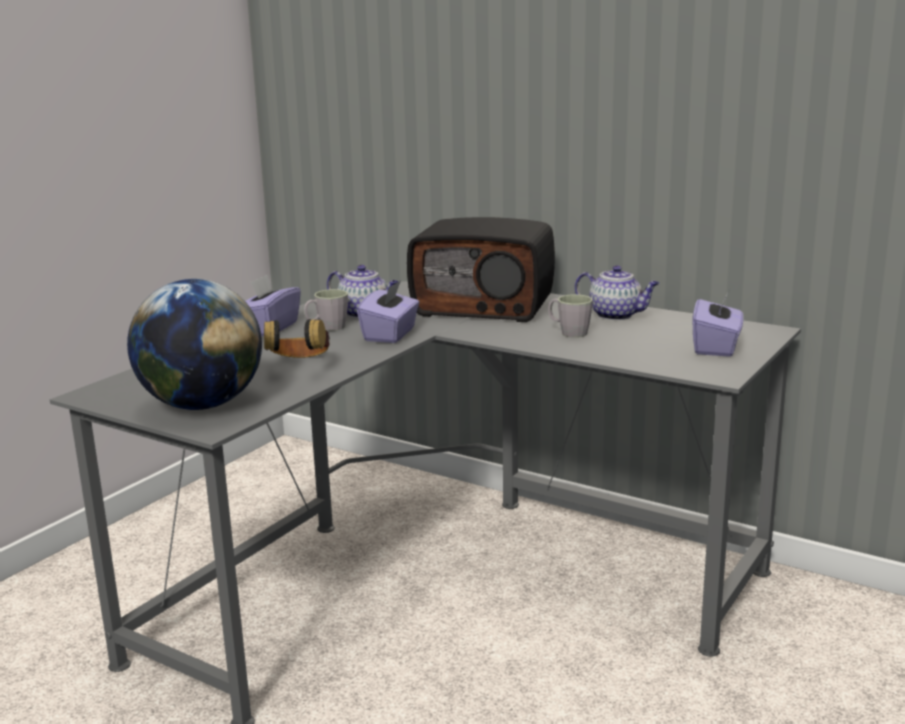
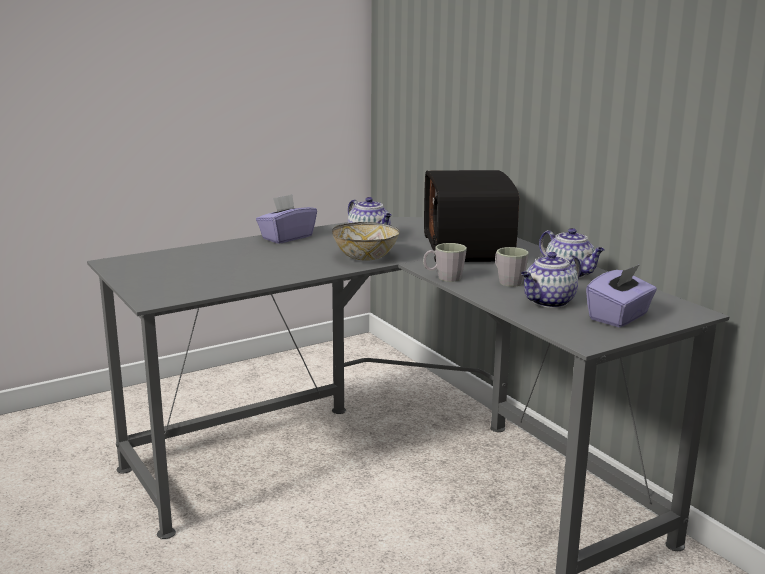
camera: 25 degrees right, 0 degrees up
(202, 405) = (168, 283): globe -> none
(299, 367) = (267, 269): headphones -> none
(327, 328) = (327, 244): grey mug -> grey mug (444, 278)
(390, 334) = (365, 257): purple tissue box -> bowl
(485, 306) = (469, 248): radio -> radio turned 45 degrees clockwise
(636, 345) = (549, 302): none -> teapot

